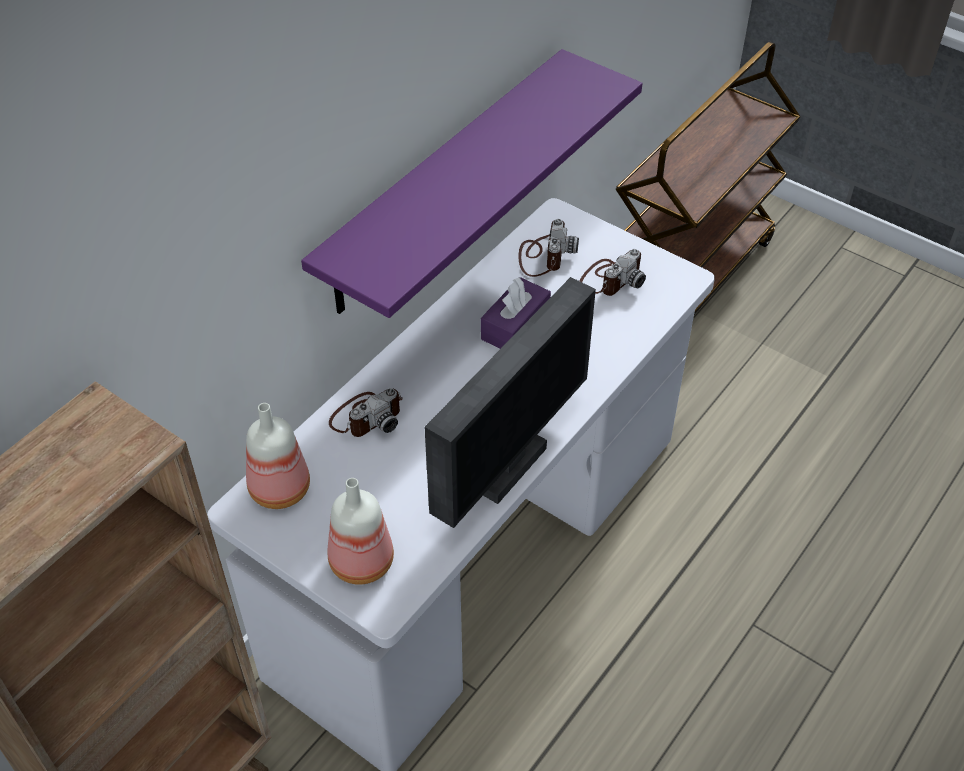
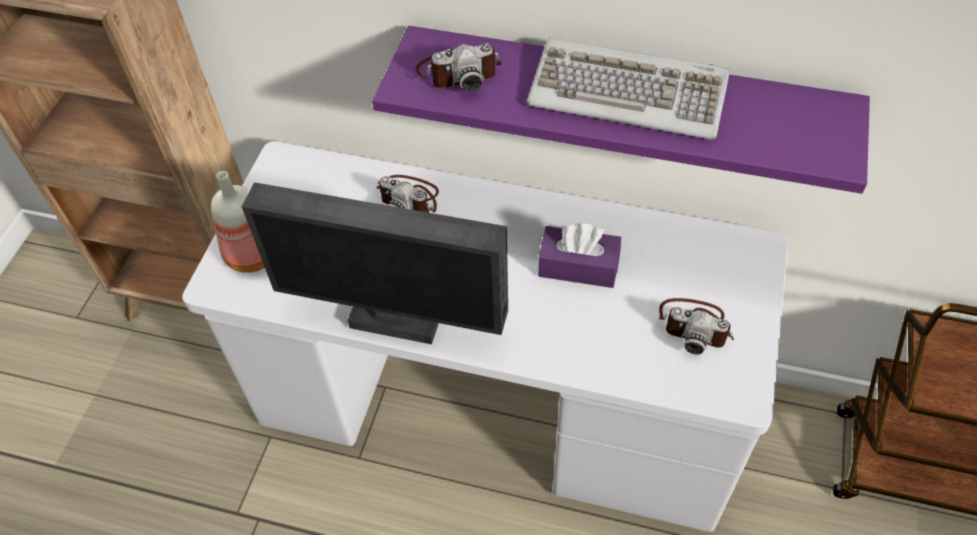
camera: 70 degrees right, 5 degrees up
(279, 491) = (306, 174): bottle -> none
(483, 157) = (628, 93): none -> keyboard
(544, 256) = (692, 257): camera -> camera (458, 72)

